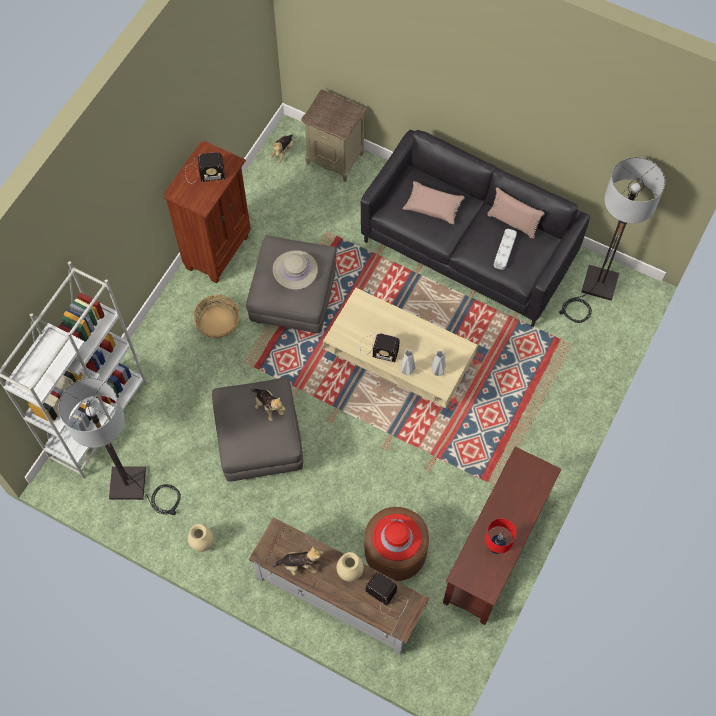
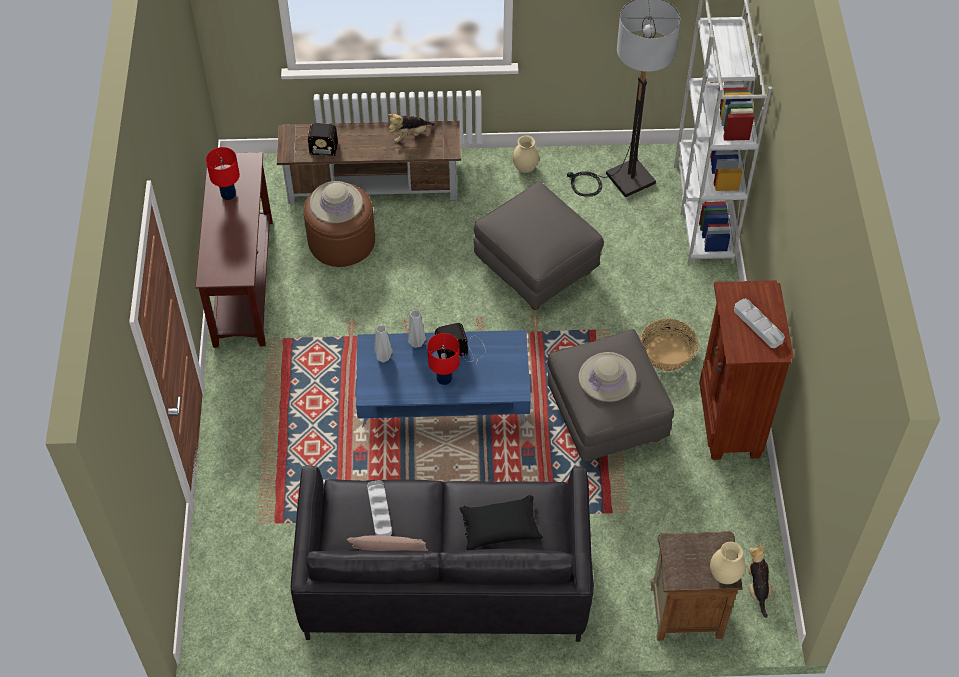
camera: 150 degrees right, 10 degrees down
(203, 173) = (758, 325): radio -> grey tray
(268, 407) = (534, 241): plush toy -> none
(350, 571) = (361, 150): beige vase -> beige vase (724, 576)
(397, 538) = (336, 203): red hat -> beige hat
(399, 365) = (443, 405): beige coffee table -> blue coffee table
(405, 333) = (443, 379): none -> red table lamp
(433, 205) = (500, 526): beige pillow -> black pillow
(592, 291) = (261, 602): floor lamp -> none

